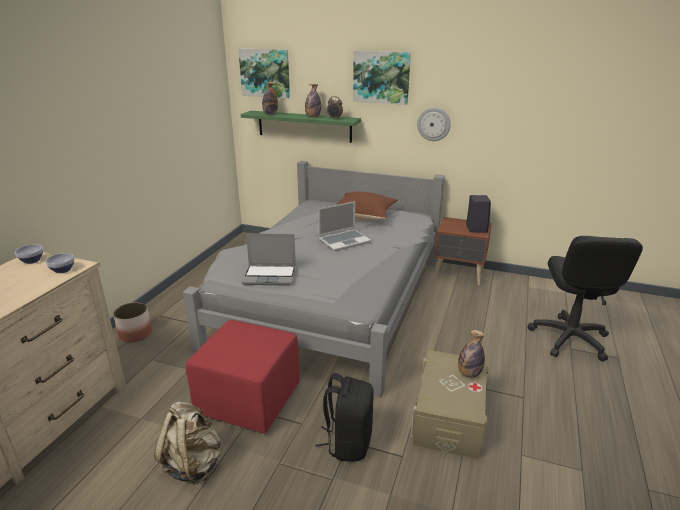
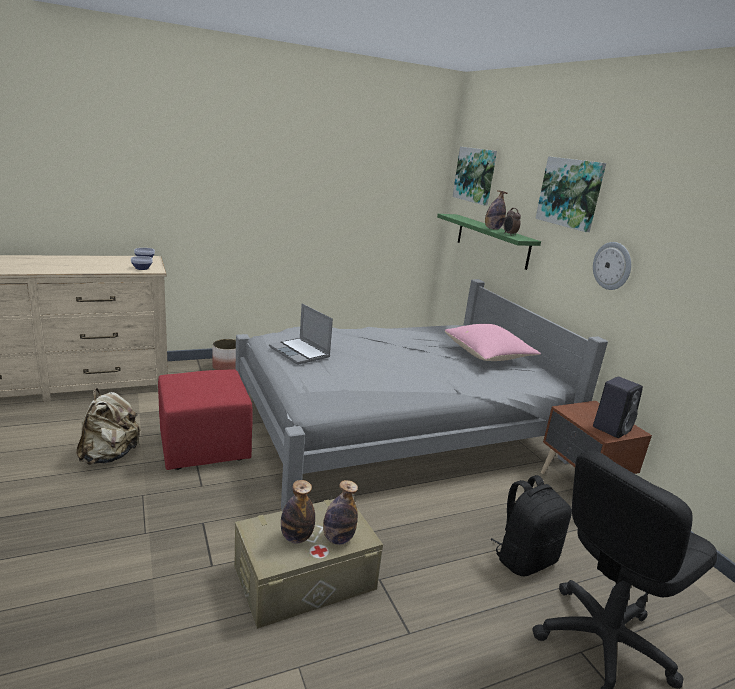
camera: 45 degrees right, 5 degrees down
(270, 114) = (462, 219): bottle -> bottle (296, 537)
(344, 241) = (418, 362): laptop -> none
(348, 442) = (201, 522): black backpack -> black backpack (524, 558)
(364, 216) = (488, 356): brown pillow -> pink pillow

